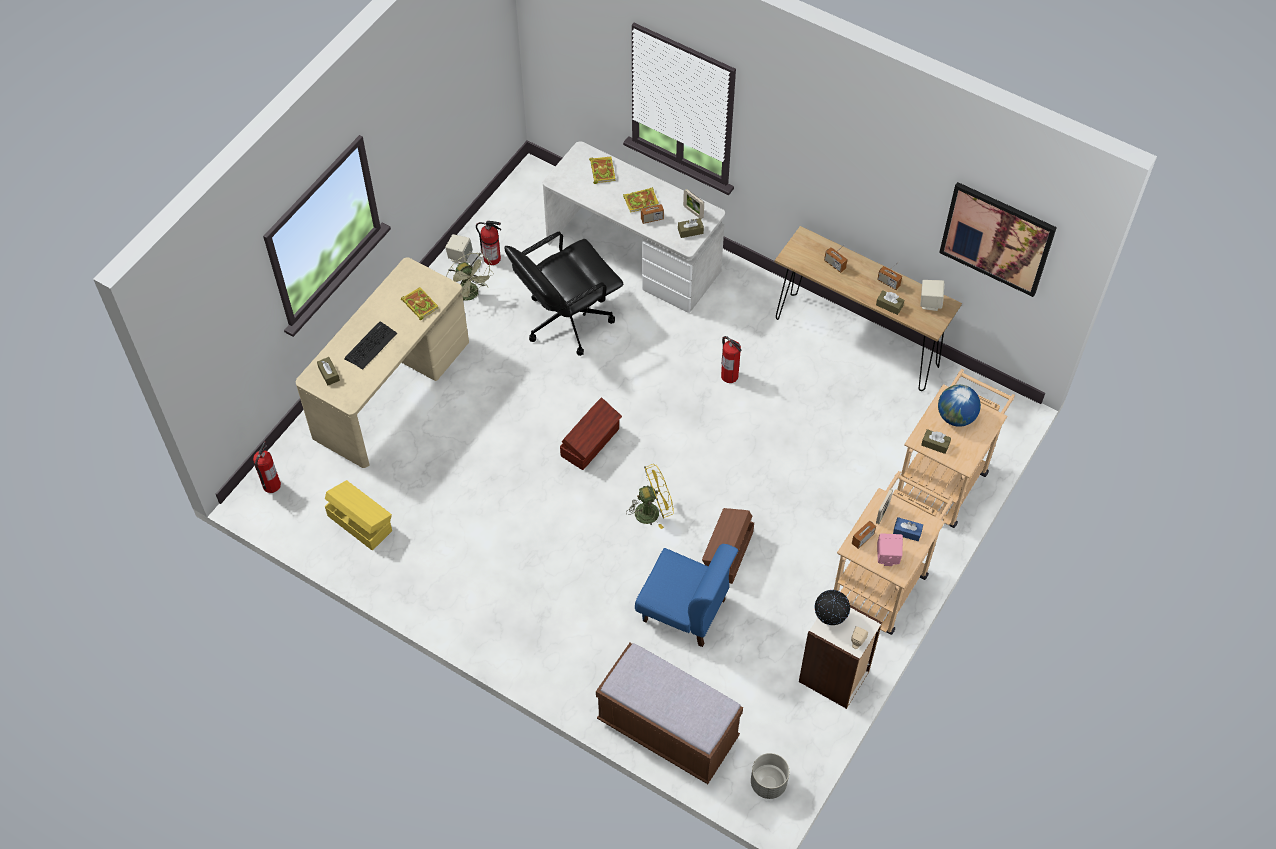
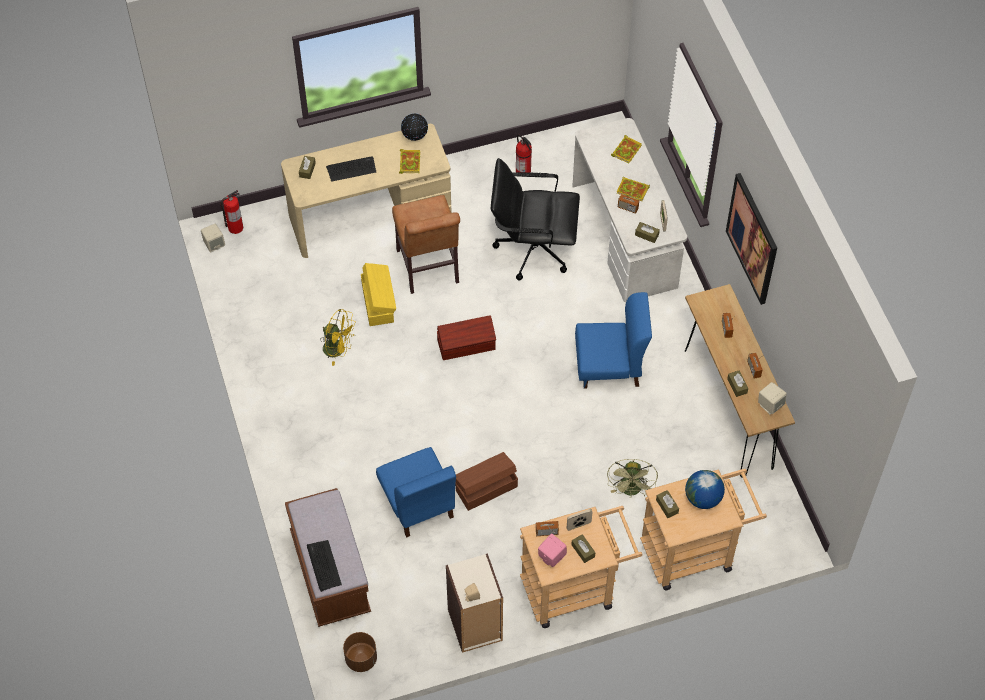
camera: 40 degrees right, 0 degrees up
(360, 522) = (267, 291): yellow storage box -> yellow storage box (378, 302)
(460, 257) = (502, 155): beige speaker -> beige speaker (214, 244)
(471, 295) = (484, 186): green fan -> green fan (631, 491)
(492, 400) = (428, 269): none -> brown chair
(652, 510) = (462, 421): yellow fan -> yellow fan (338, 349)
(689, 719) = (323, 565): none -> keyboard
(729, 375) = (609, 367): fire extinguisher -> blue chair
(768, 783) = (361, 658): grey planter -> brown planter
(830, 617) = (470, 567): globe -> globe (415, 138)
(907, 532) = (583, 551): blue tissue box -> brown tissue box
(997, 238) = (820, 379): picture -> picture (752, 238)

